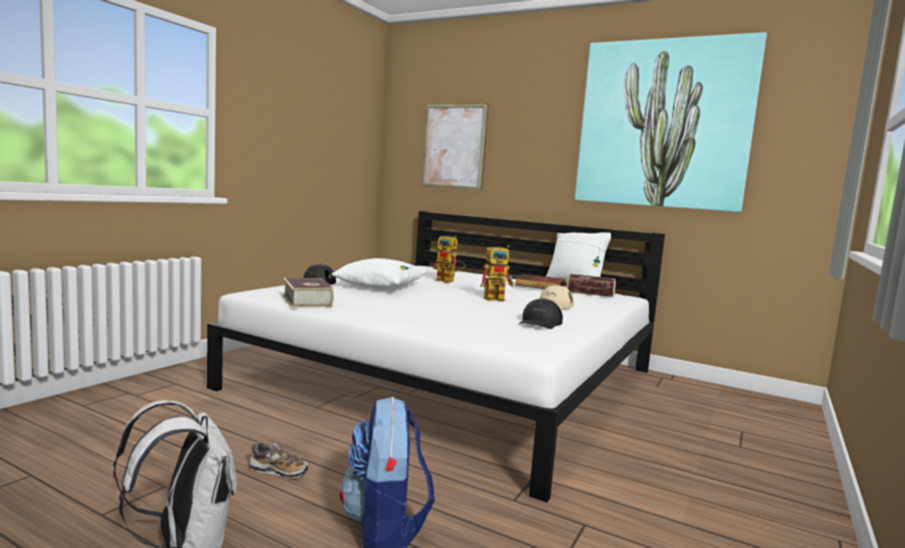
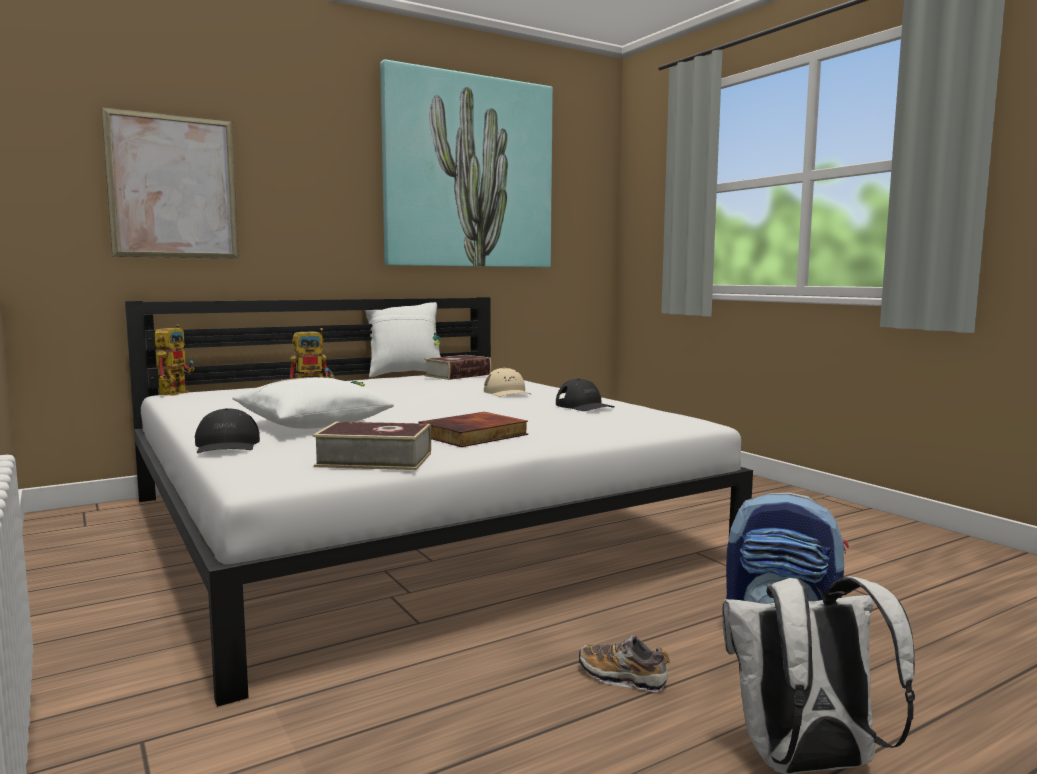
camera: 60 degrees left, 0 degrees up
(279, 471) = (622, 677): shoe -> shoe turned 105 degrees counterclockwise
(497, 299) = (456, 400): toy robot -> toy robot (175, 392)
(539, 285) = (401, 380): book -> book (474, 435)

